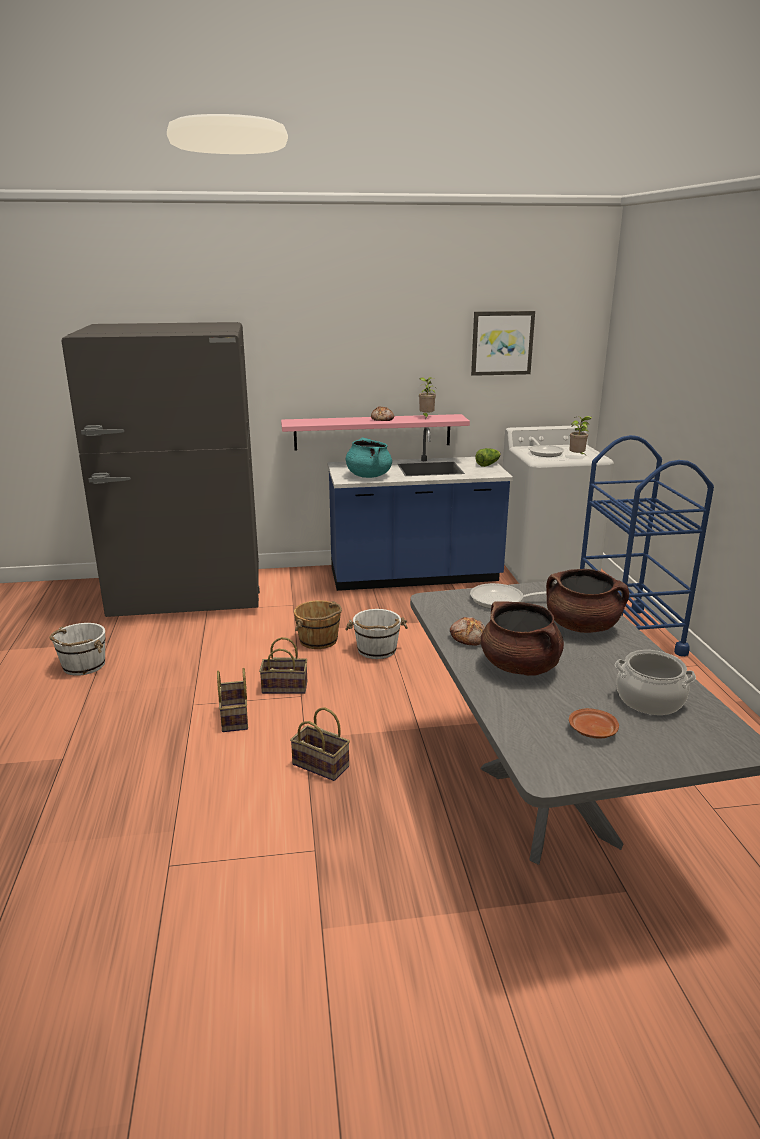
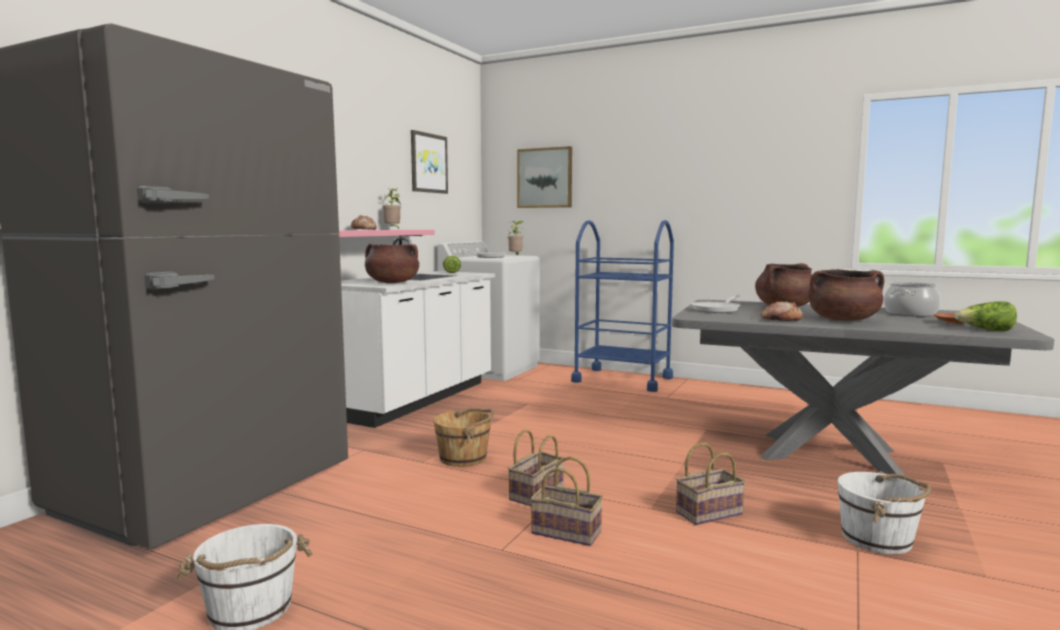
camera: 55 degrees left, 15 degrees down
(368, 476) = (392, 283): turquoise cooking pot -> brown cooking pot
(377, 650) = (525, 443): white bucket -> white bucket (878, 539)
(414, 576) = (415, 399): blue counter -> white counter
(556, 752) = (986, 330): none -> lettuce
(643, 364) = (545, 178): none -> picture

